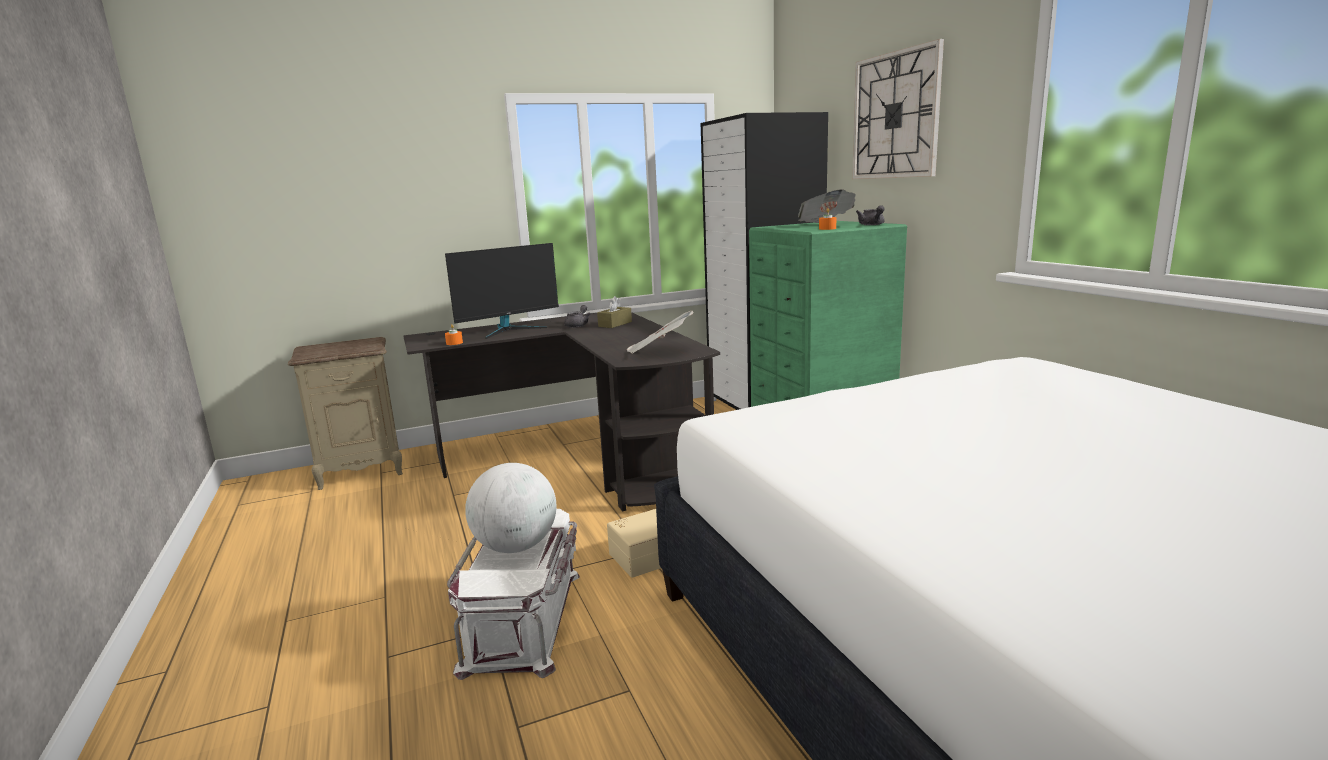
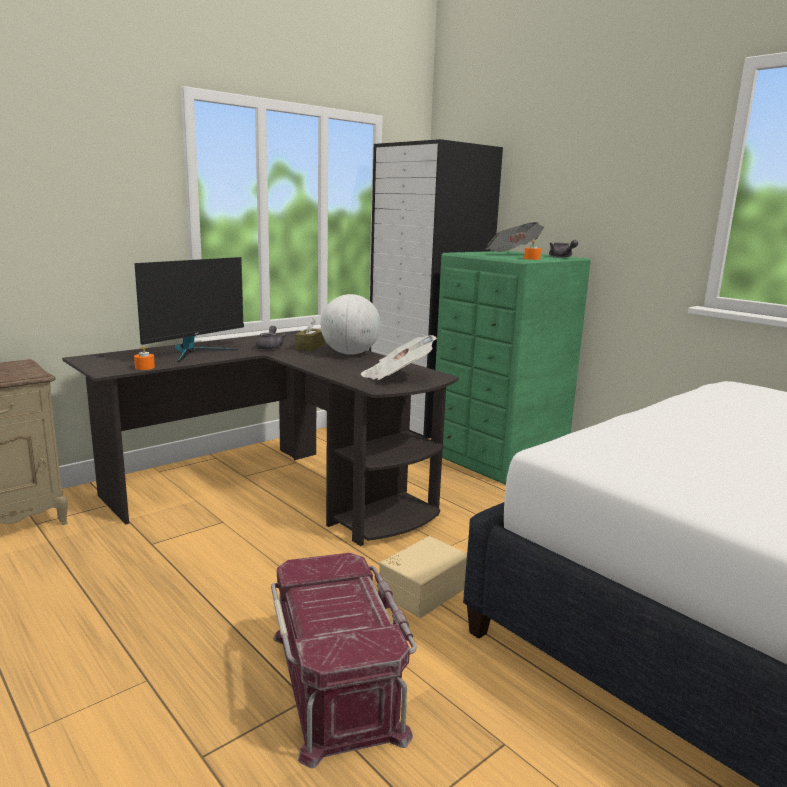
camera: 20 degrees left, 0 degrees up
(516, 547) = (337, 602): globe -> globe (350, 353)
(525, 619) = (339, 682): white storage box -> red storage box
(895, 116) = (579, 158): wall clock -> none

